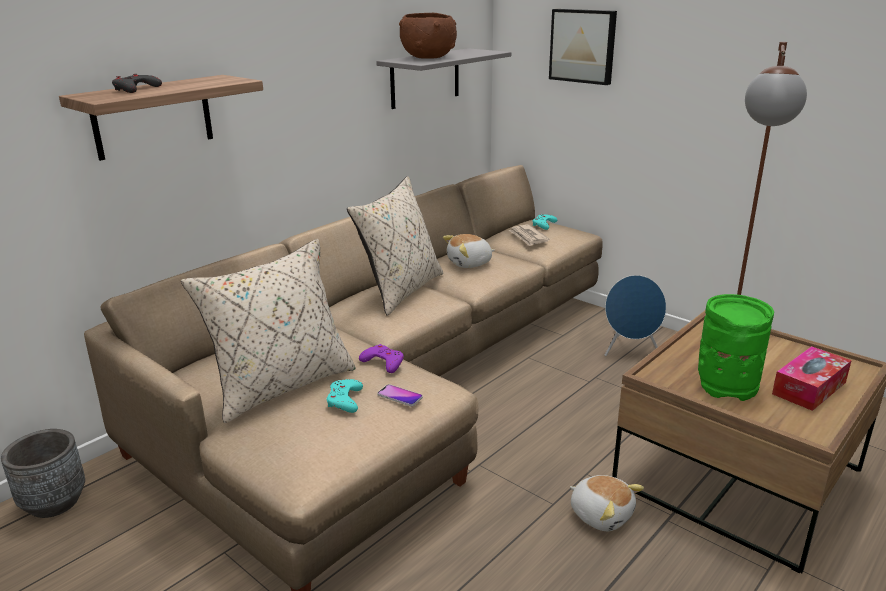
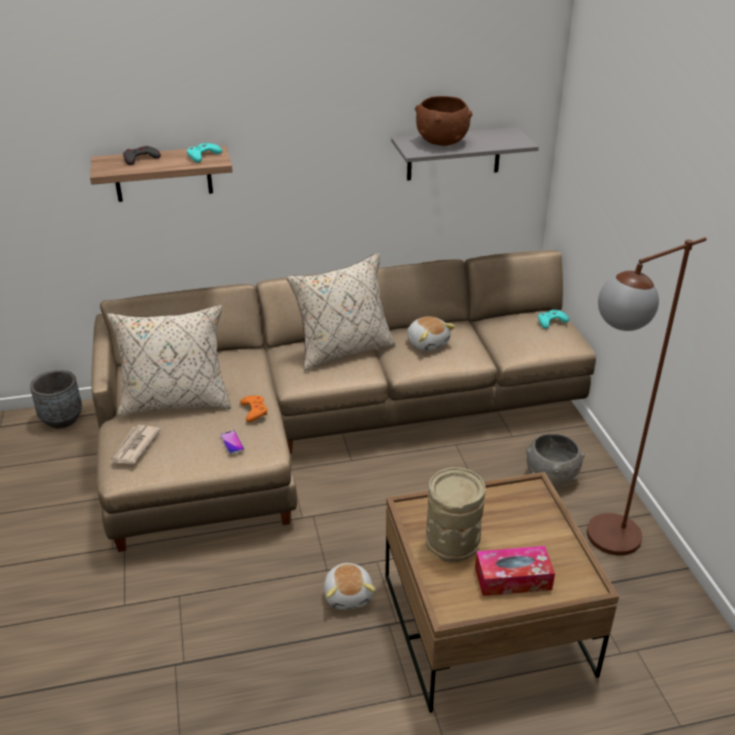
camera: 35 degrees right, 10 degrees up
(345, 400) = (197, 430): turquoise game controller -> turquoise game controller (203, 156)
(383, 362) = (254, 411): purple game controller -> orange game controller
(470, 263) = (428, 343): plush toy -> plush toy turned 135 degrees counterclockwise
(528, 237) = (515, 331): newspaper -> newspaper (134, 447)
(583, 46) = (606, 158): picture -> none
(629, 350) = (551, 476): blue speaker -> grey bowl
(726, 384) = (453, 543): green vase -> beige vase

